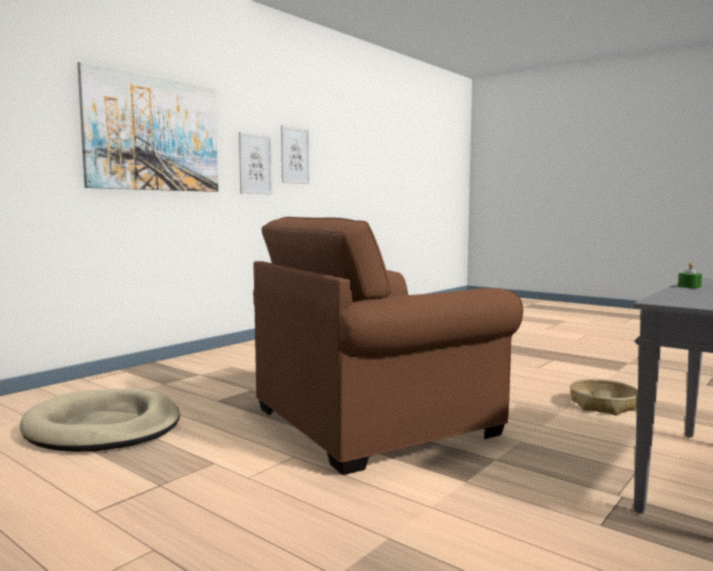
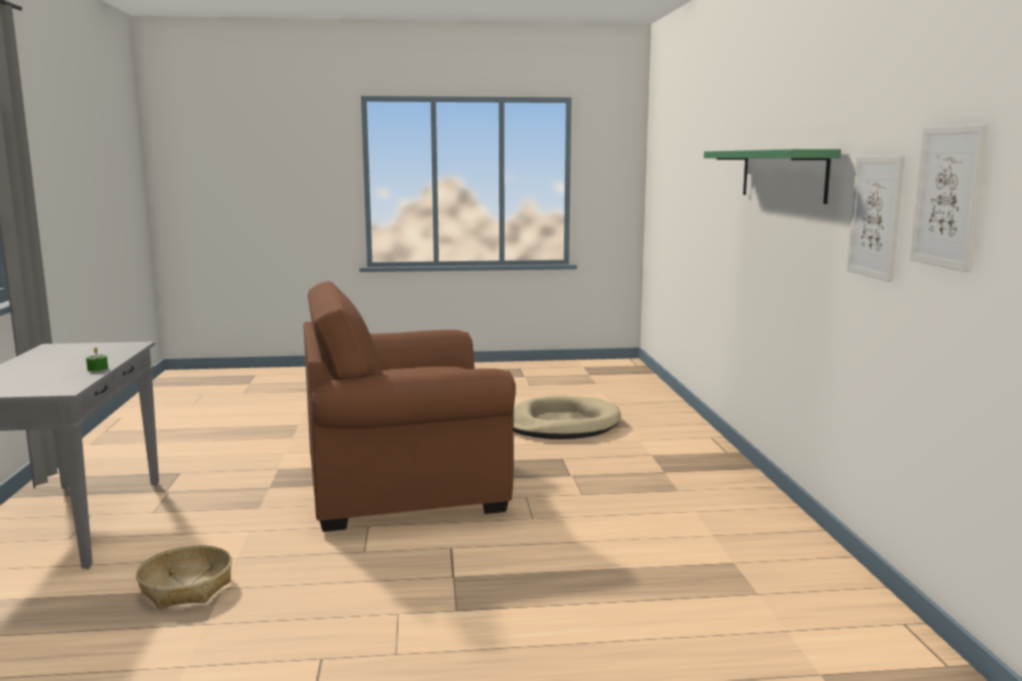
camera: 135 degrees right, 5 degrees up
(153, 134) = (782, 174): picture -> green shelf
(374, 421) = (403, 485): brown armchair -> brown armchair turned 120 degrees counterclockwise

